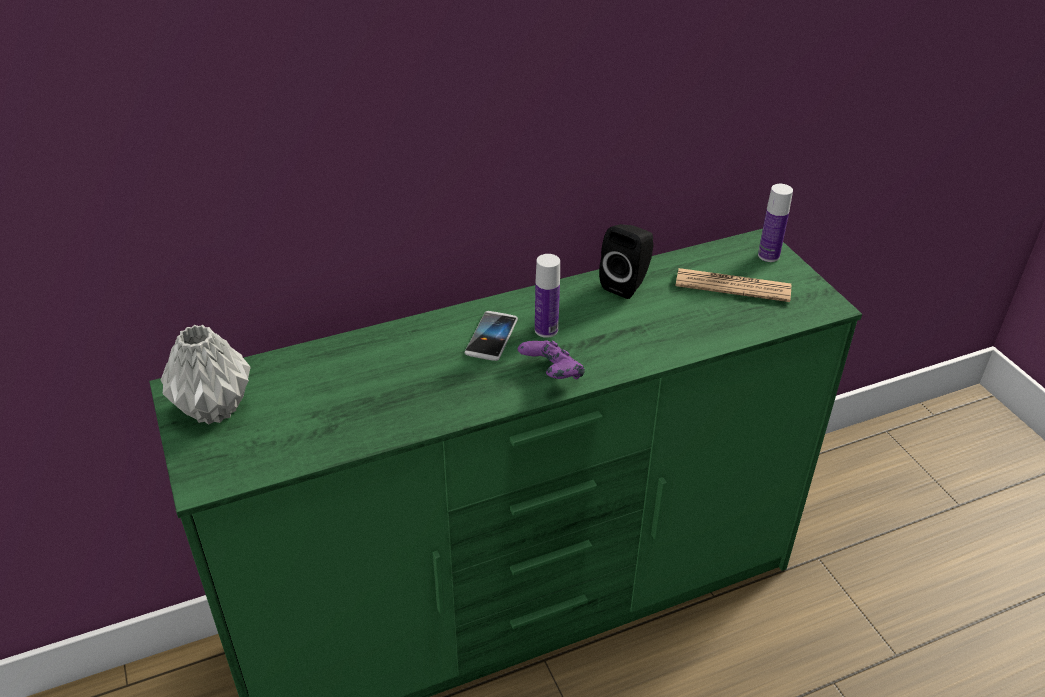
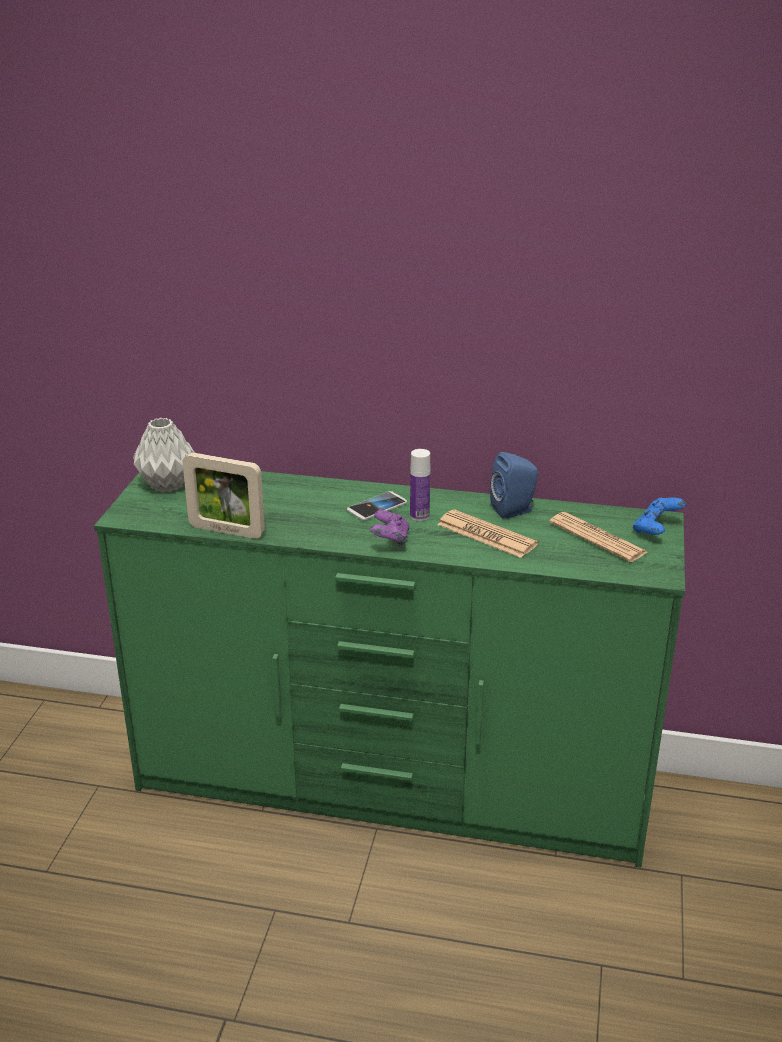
camera: 35 degrees right, 10 degrees down
(359, 443) = (226, 531): none -> picture frame
(627, 284) = (515, 510): black speaker -> blue speaker
(634, 325) = (486, 535): none -> newspaper
(768, 256) = (656, 530): bottle -> blue game controller

